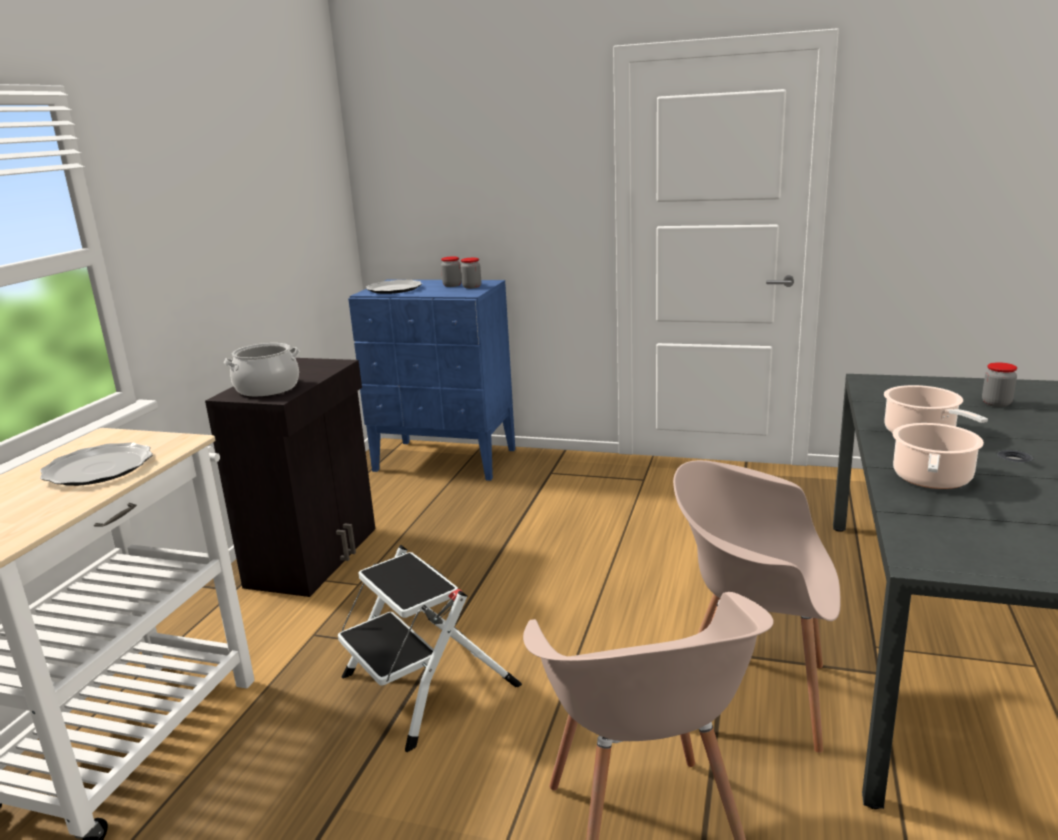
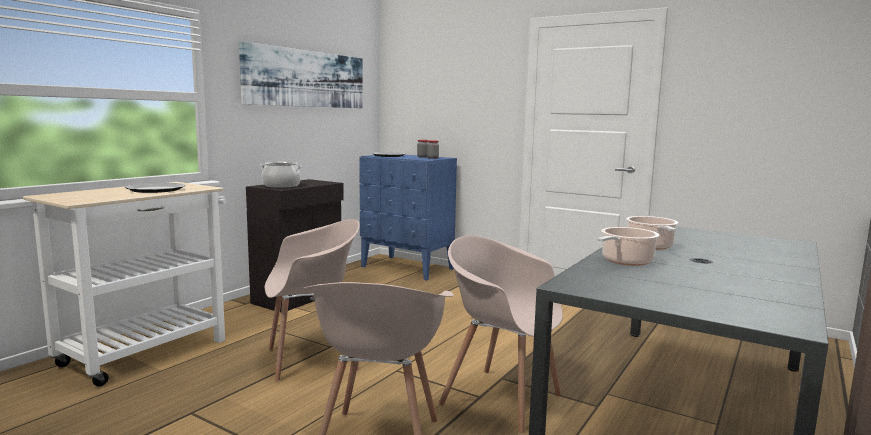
camera: 15 degrees right, 10 degrees down
(249, 179) = (307, 78): none -> picture
(428, 684) = (314, 359): step ladder -> beige chair
(996, 403) = (726, 242): jar -> none

